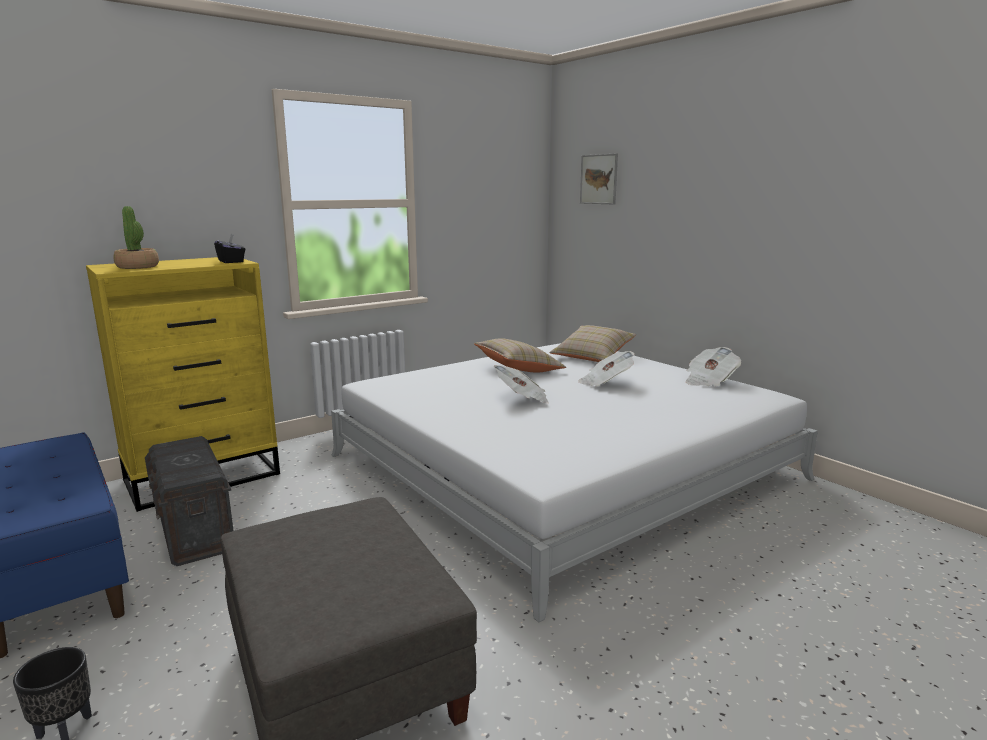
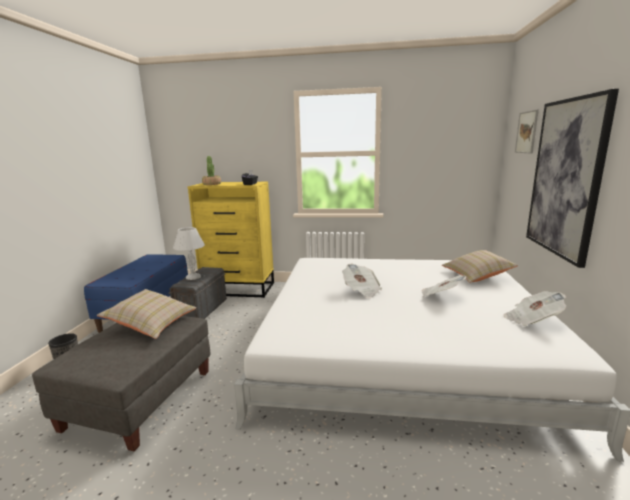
camera: 45 degrees right, 0 degrees up
(177, 464) = (192, 277): none -> white table lamp
(518, 369) = (402, 272): beige pillow -> beige pillow (151, 324)
(680, 230) = (566, 178): none -> picture

